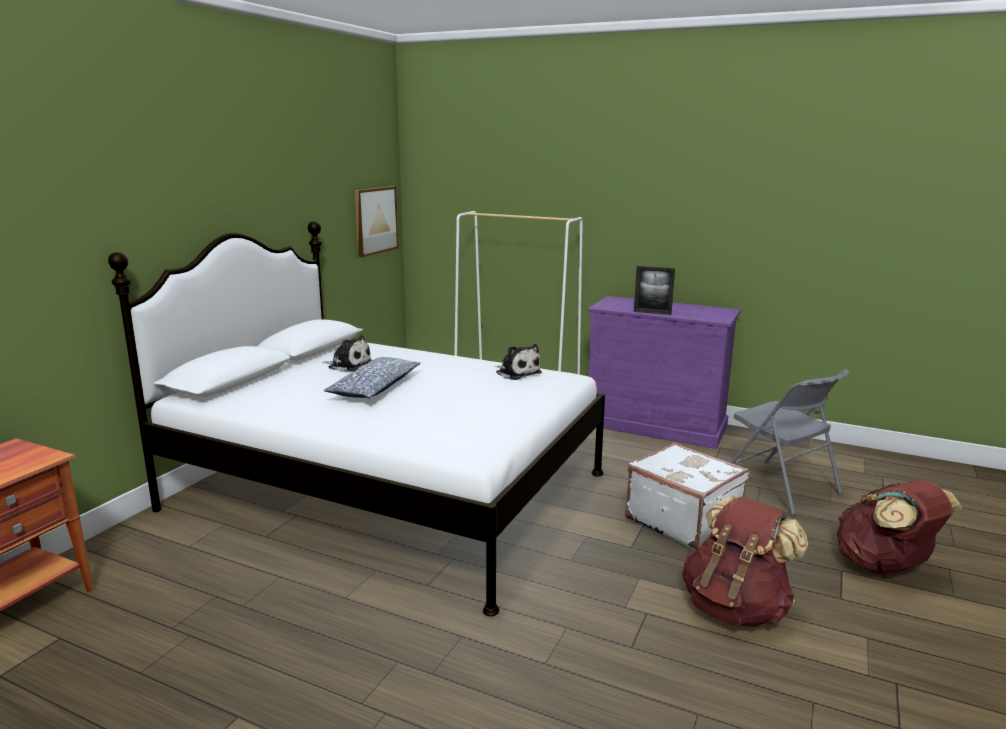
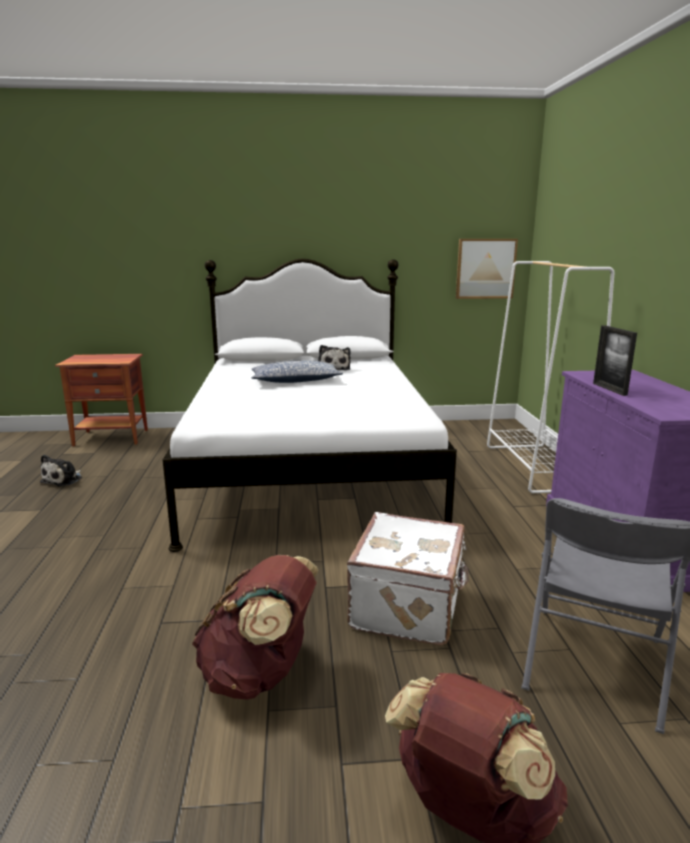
camera: 60 degrees right, 0 degrees up
(517, 373) = (397, 403): plush toy -> plush toy (63, 480)

